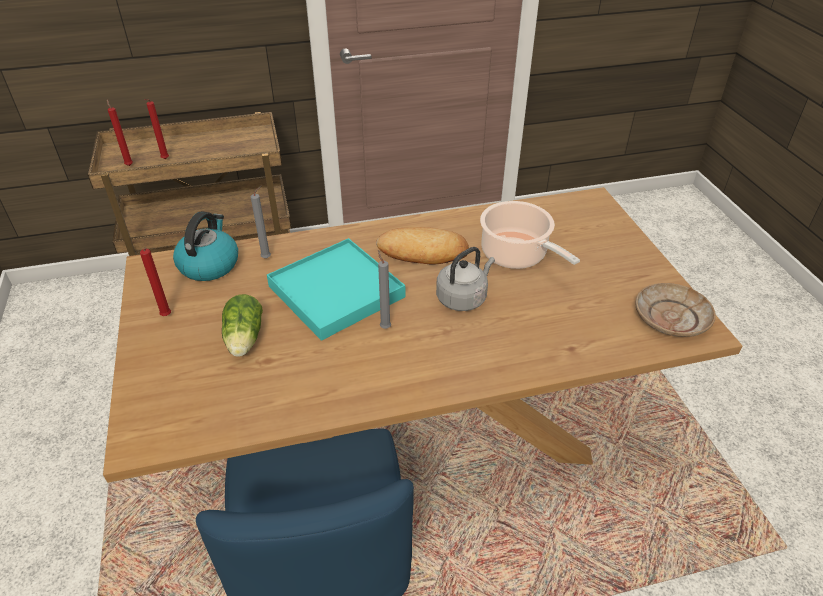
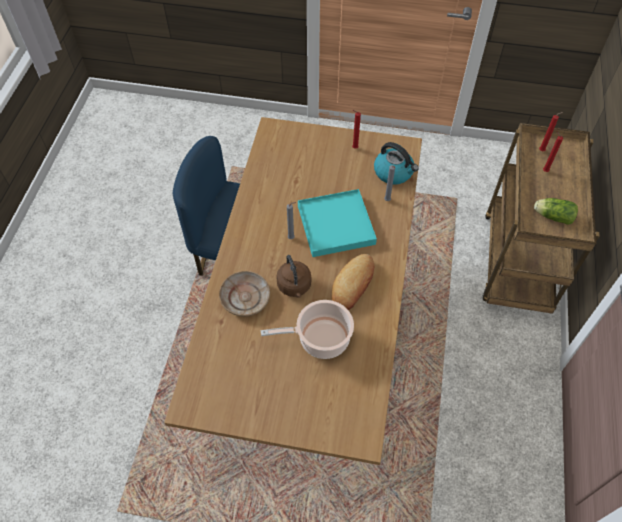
camera: 115 degrees right, 15 degrees up
(244, 340) = (317, 175): lettuce -> lettuce (552, 216)
(463, 298) = (294, 287): grey kettle -> brown kettle
(670, 318) = (209, 396): beige plate -> beige plate (245, 297)

